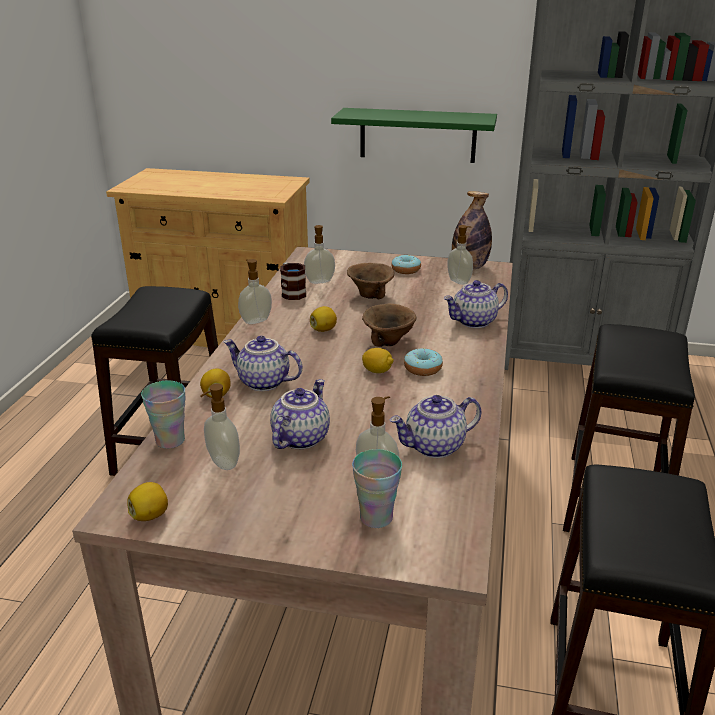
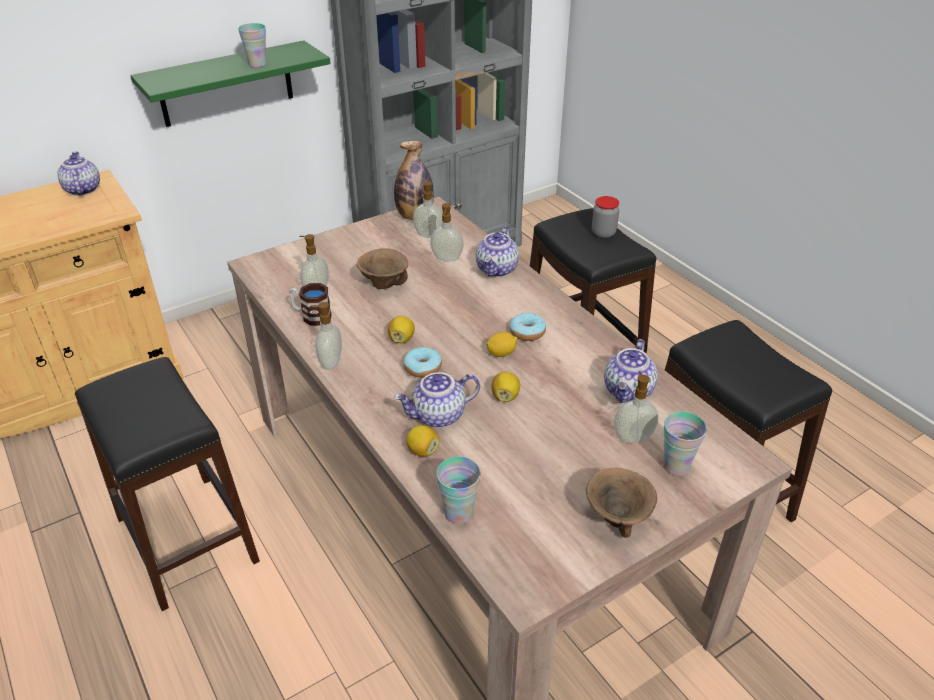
camera: 45 degrees left, 10 degrees up
(150, 515) = (550, 576): lemon -> lemon (505, 396)
(222, 463) = (526, 501): soap dispenser -> soap dispenser (447, 259)
(299, 437) = (541, 443): teapot -> teapot (82, 190)
(389, 342) = (468, 322): brown bowl -> brown bowl (616, 517)
(406, 270) = (370, 243): donut -> donut (423, 368)
(433, 118) = (257, 64): none -> cup
(659, 354) = (603, 233): none -> jar

